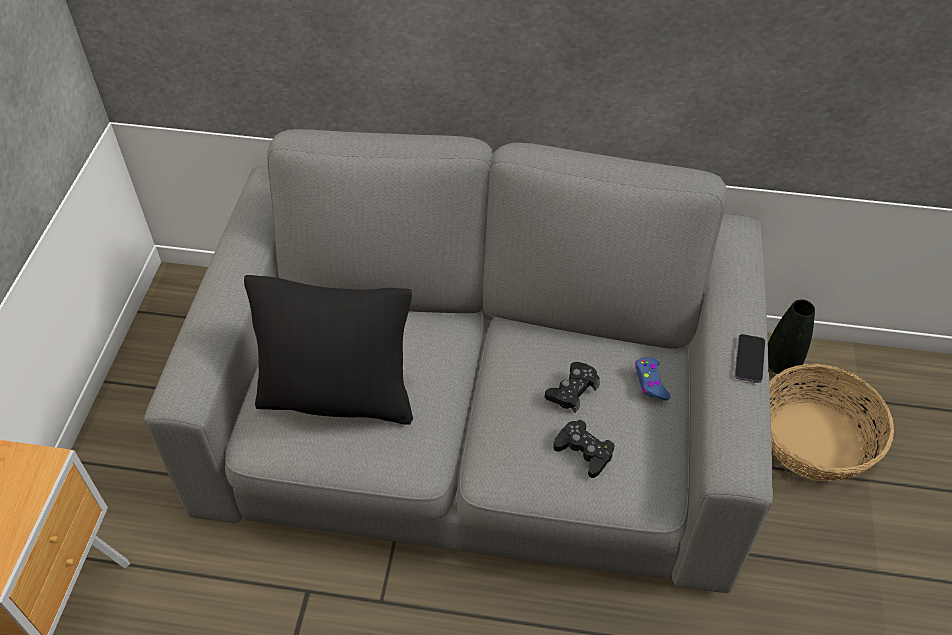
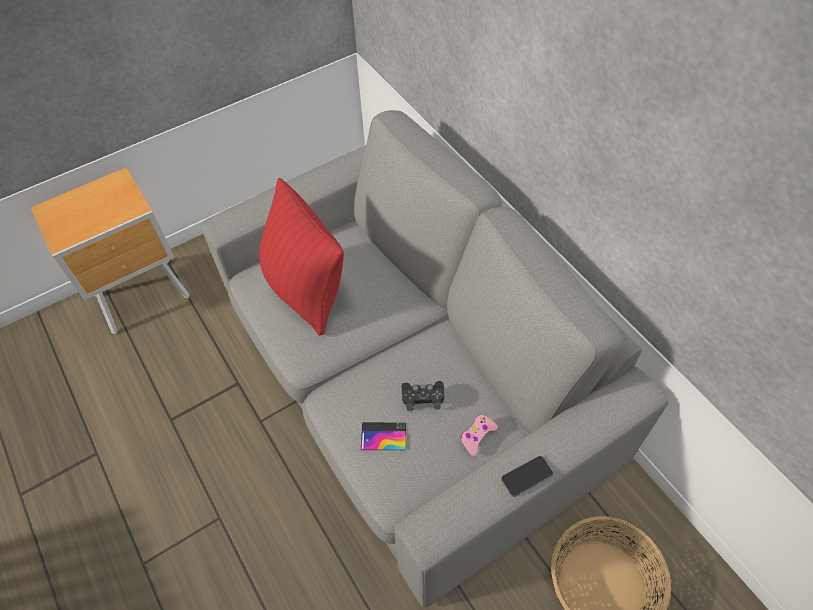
camera: 50 degrees right, 5 degrees up
(338, 397) = (306, 290): black pillow -> red pillow
(584, 451) = (383, 436): black game controller -> phone
(650, 382) = (477, 436): blue game controller -> pink game controller
(781, 364) = (643, 517): black vase -> none

